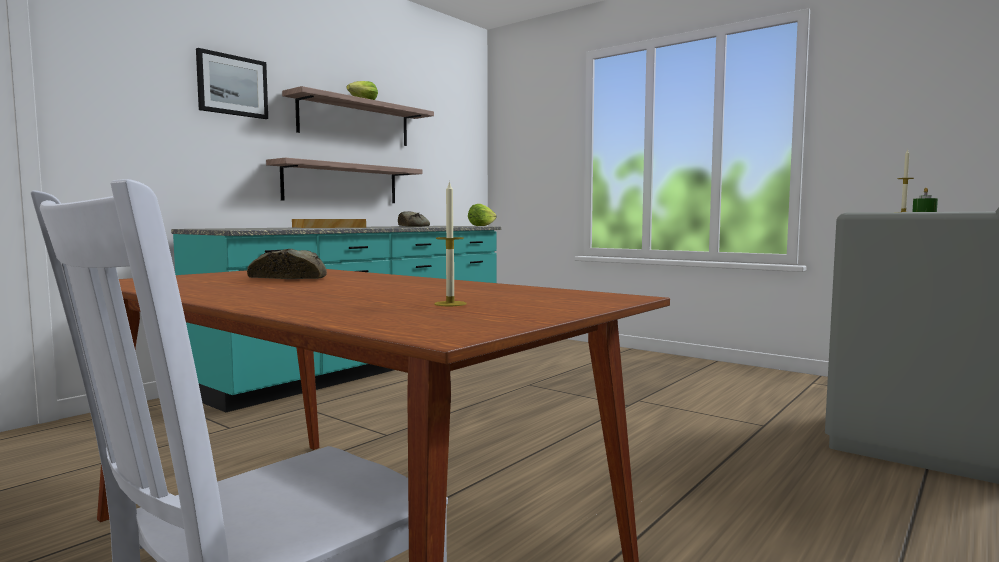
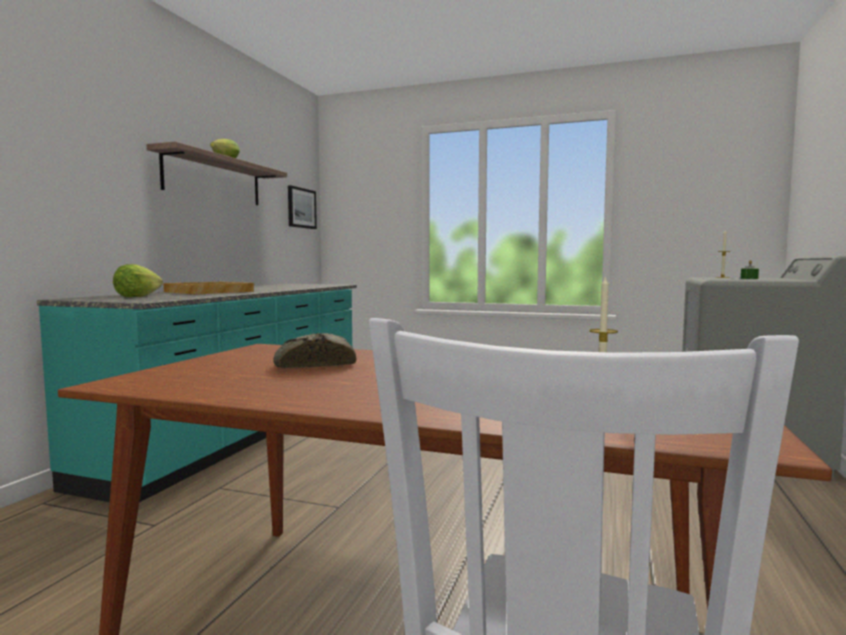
camera: 20 degrees left, 0 degrees up
(232, 85) = (96, 135): picture -> picture (301, 208)
(342, 183) = (203, 244): shelf -> none
(412, 226) = (285, 288): bread -> none
(481, 226) = (339, 284): lettuce -> lettuce (137, 296)

